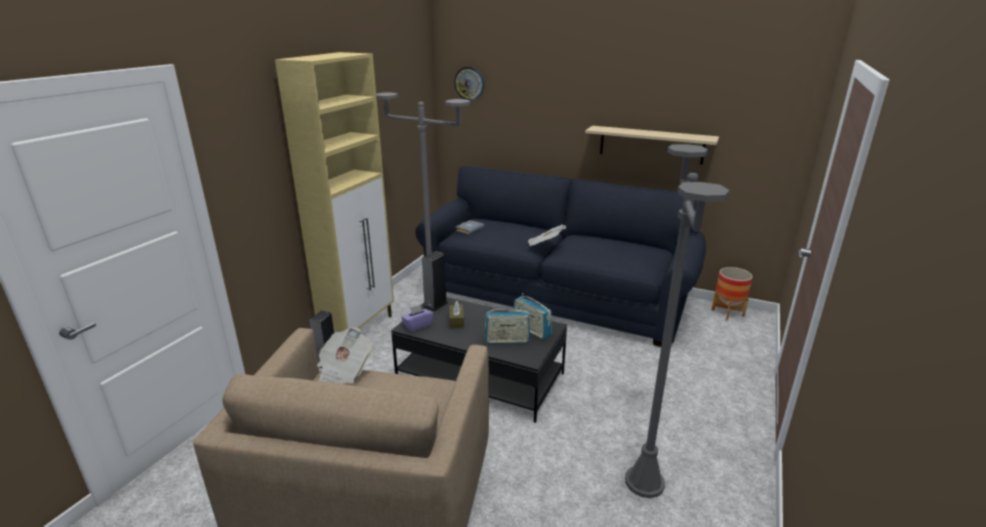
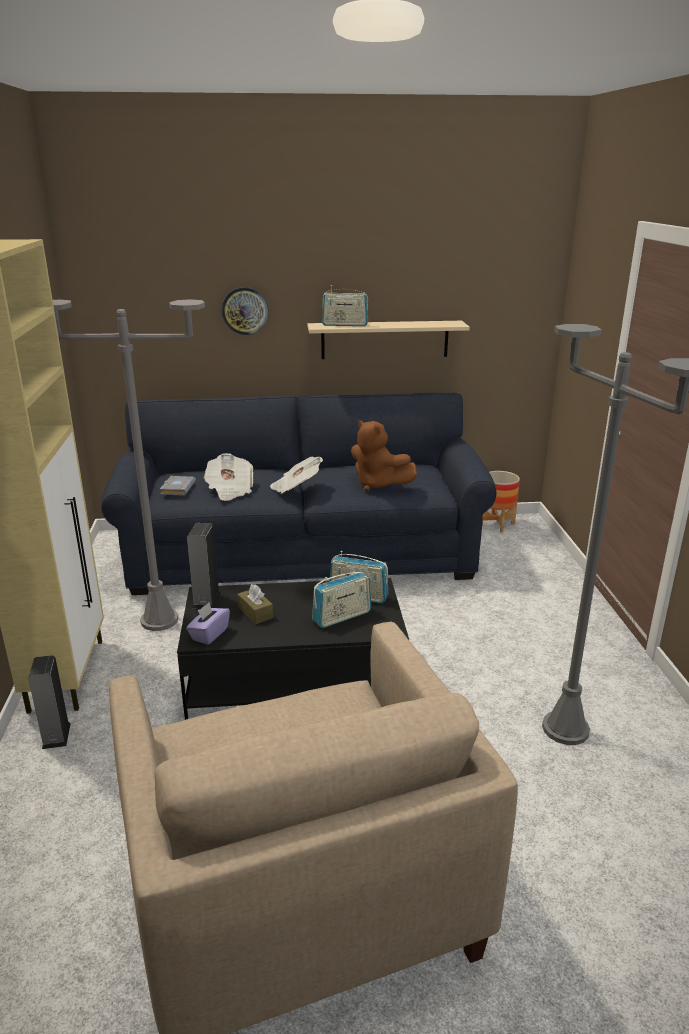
camera: 30 degrees left, 0 degrees up
(344, 371) = (200, 721): newspaper -> newspaper (230, 490)
(469, 83) = (117, 280): wall clock -> wall clock (245, 311)
(605, 255) = (378, 484): none -> brown plush toy
(616, 129) = (345, 325): none -> radio

